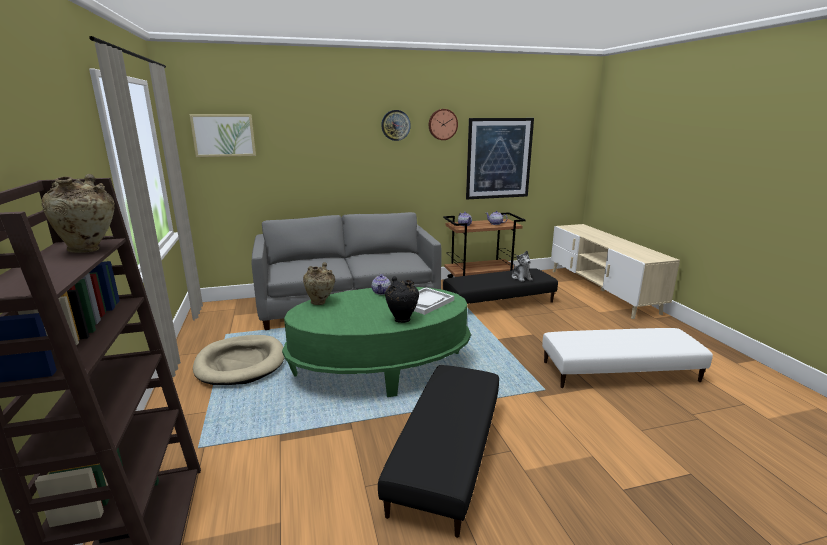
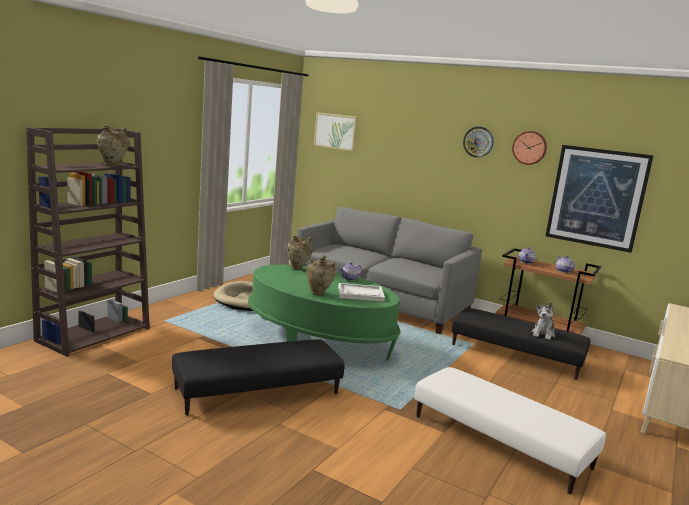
camera: 45 degrees right, 5 degrees down
(402, 319) = (318, 293): black vase -> beige vase

